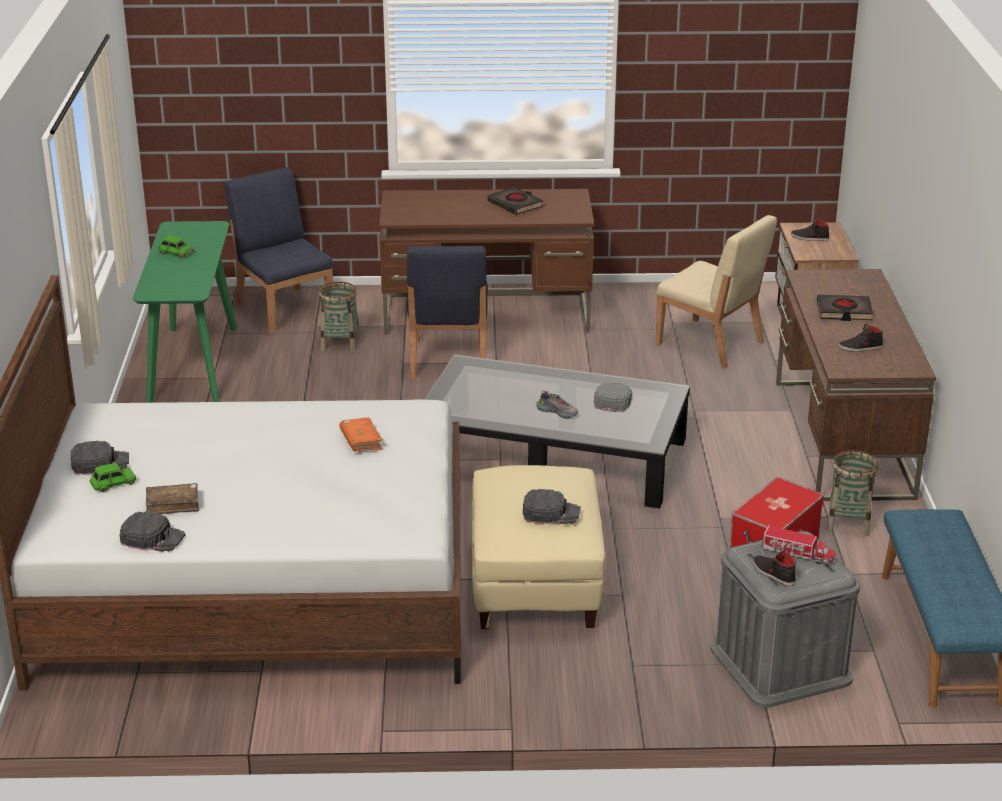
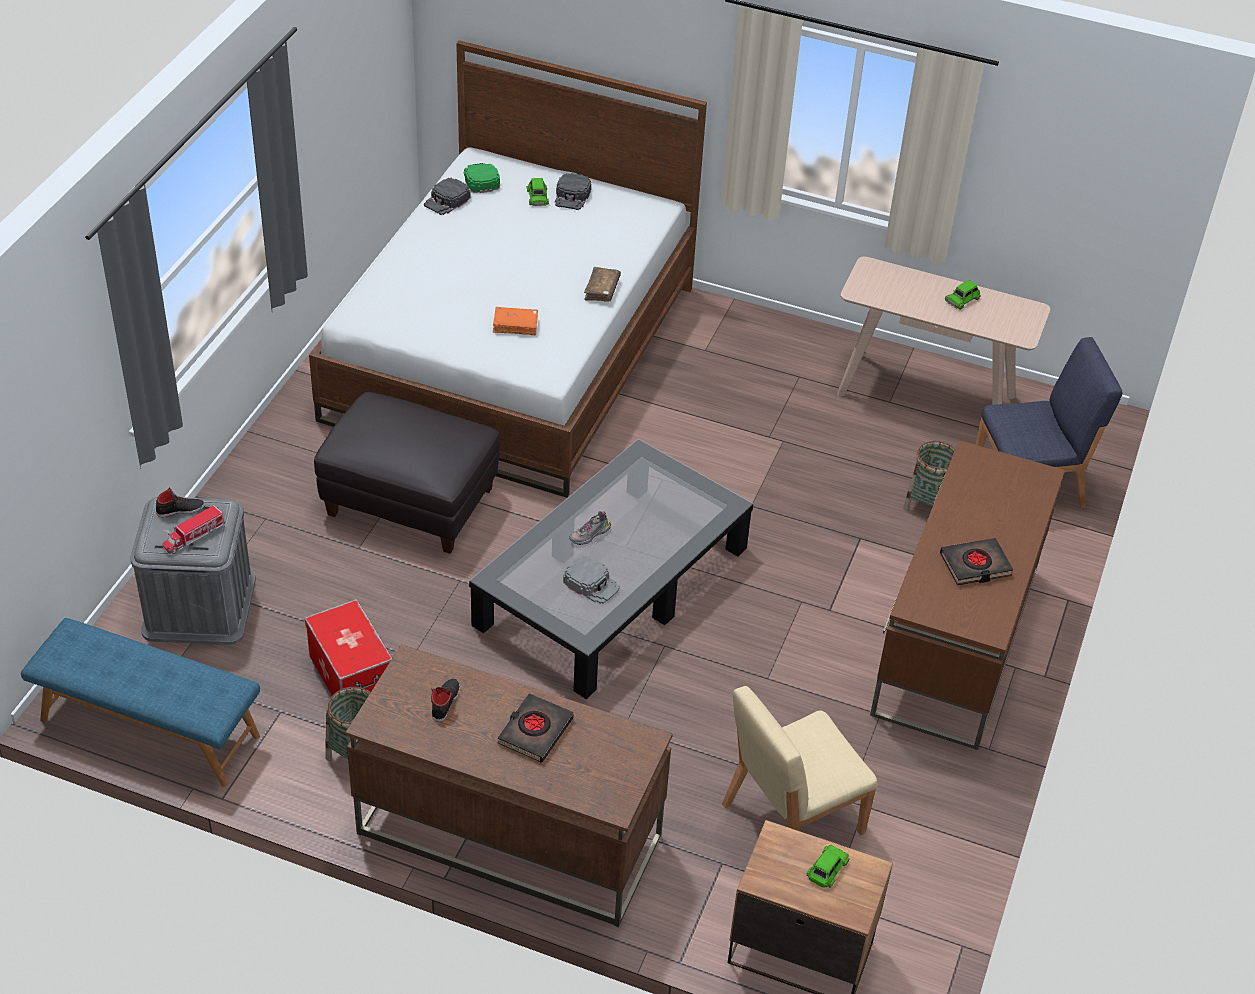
camera: 110 degrees right, 15 degrees up
(94, 527) = (480, 179): none -> green cap
(173, 505) = (486, 217): brown book -> brown book (602, 290)
(192, 363) = (926, 395): green console table -> beige console table
(448, 359) = (854, 575): blue chair -> none
(535, 584) = (411, 502): beige ottoman -> black ottoman
(551, 512) = (380, 435): black cap -> none
(809, 238) = (827, 869): black shoe -> green toy car

